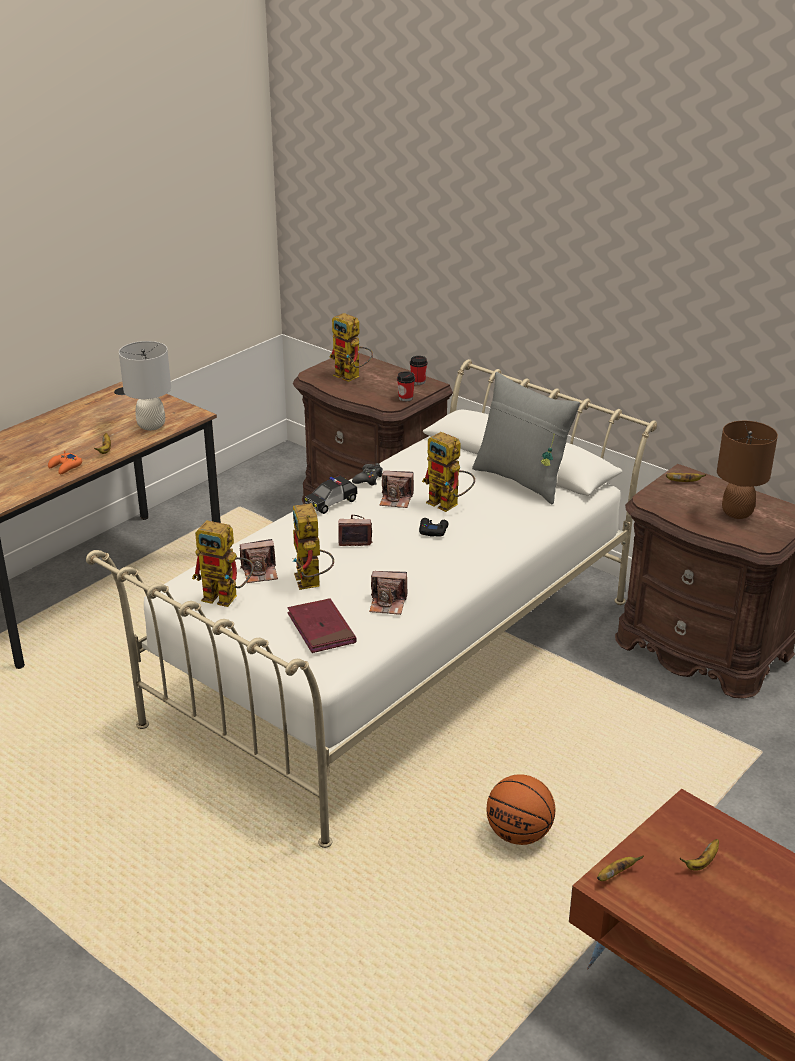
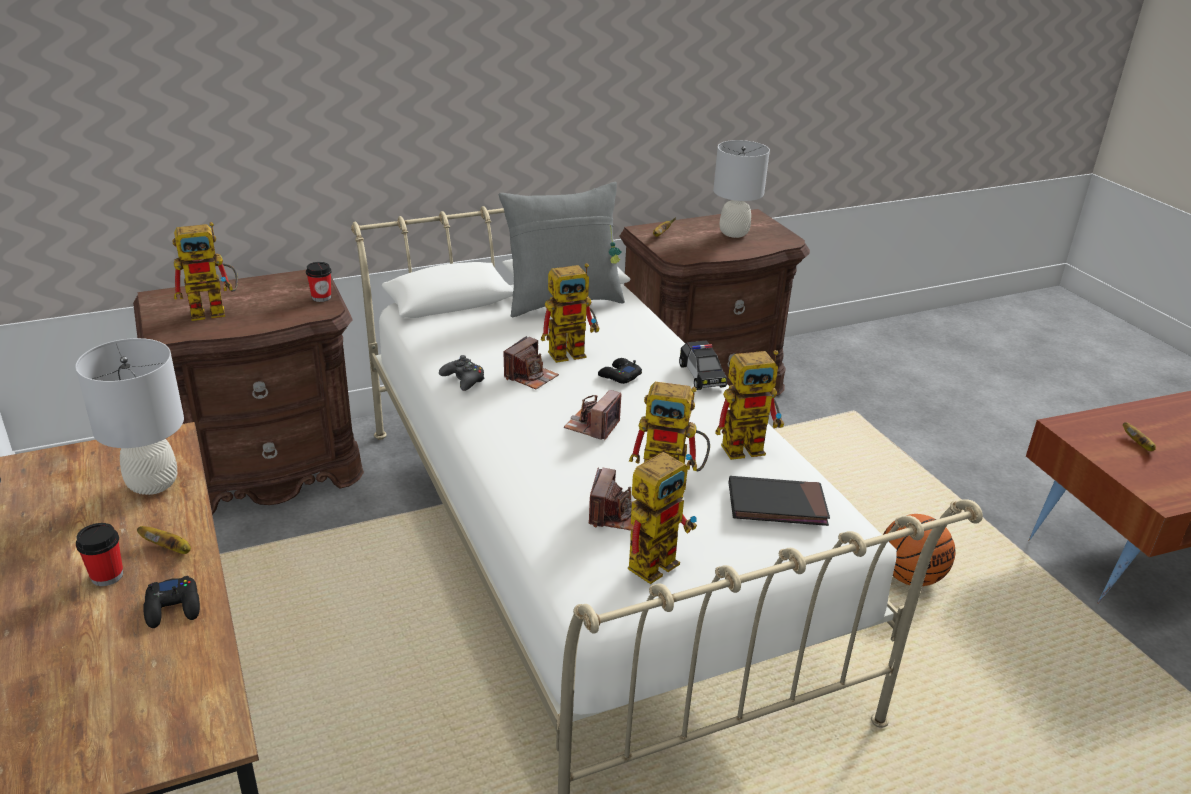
camera: 65 degrees left, 0 degrees up
(65, 467) = (173, 607): orange game controller -> black game controller
(321, 629) = (776, 505): red book -> black book
(331, 503) = (494, 418): toy car -> toy car (701, 376)
(388, 603) = (750, 446): camera -> toy robot
(418, 382) = (292, 280): cup -> cup (107, 576)
(615, 874) = (1151, 490): banana -> none
(737, 515) = (735, 234): brown table lamp -> grey table lamp

